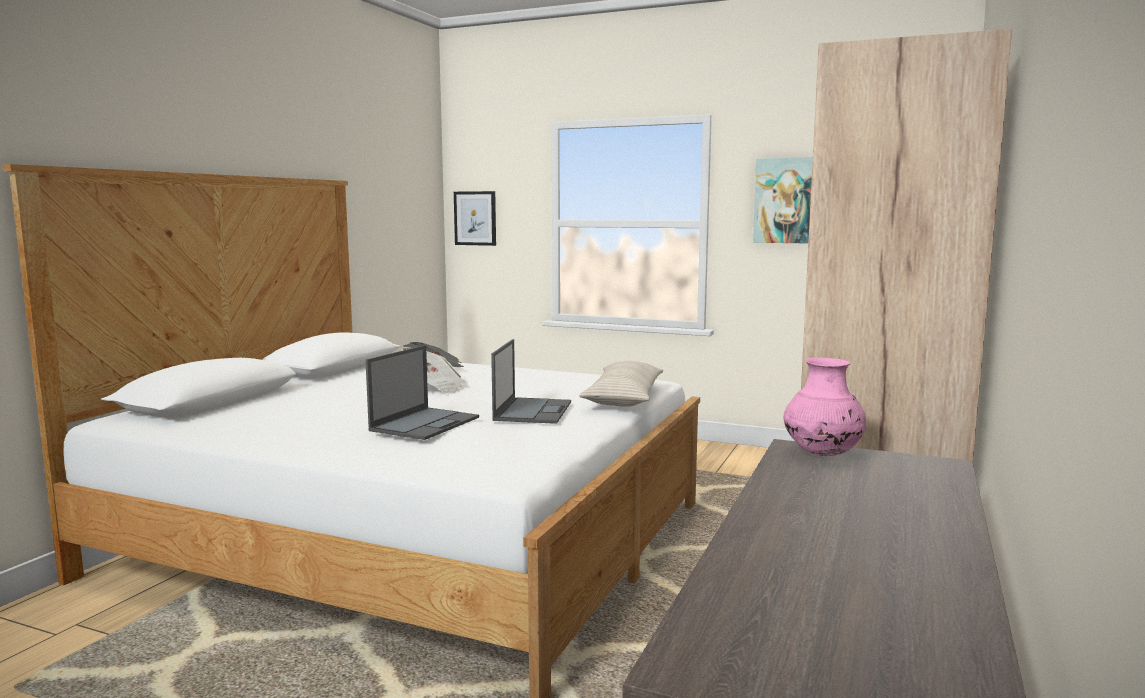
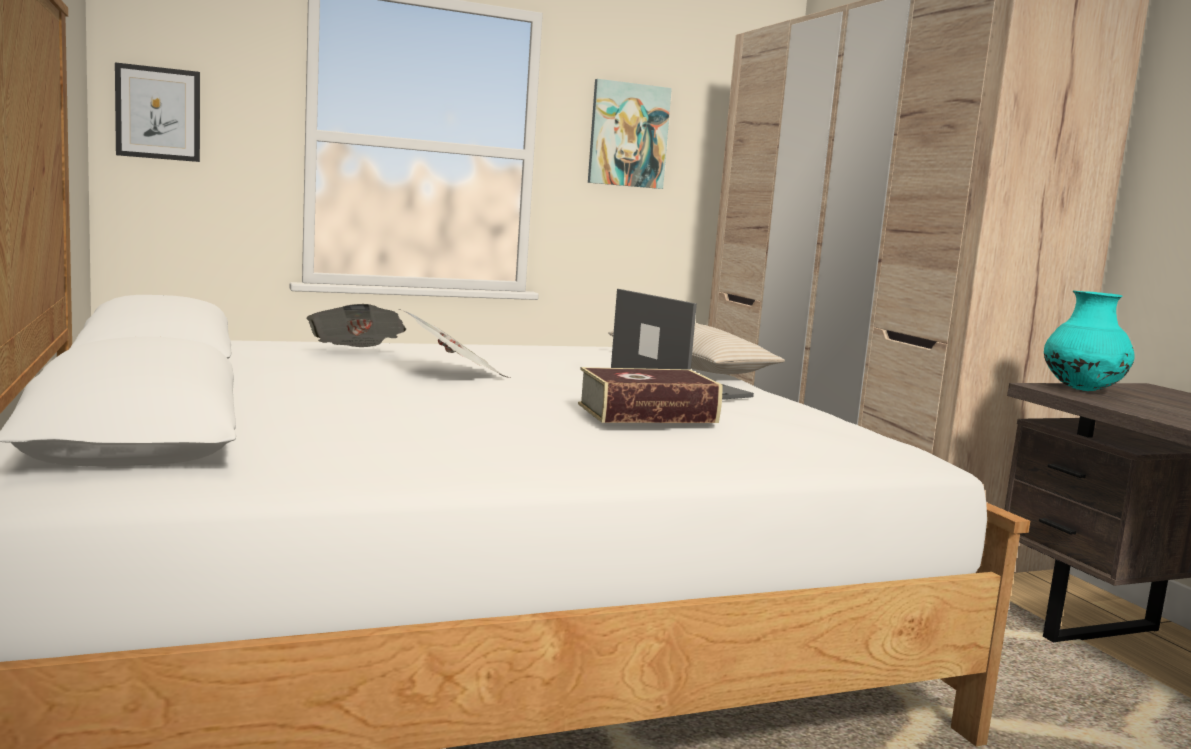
camera: 45 degrees left, 0 degrees up
(425, 423) = (647, 413): laptop -> book
(822, 454) = (1082, 390): pink vase -> turquoise vase

